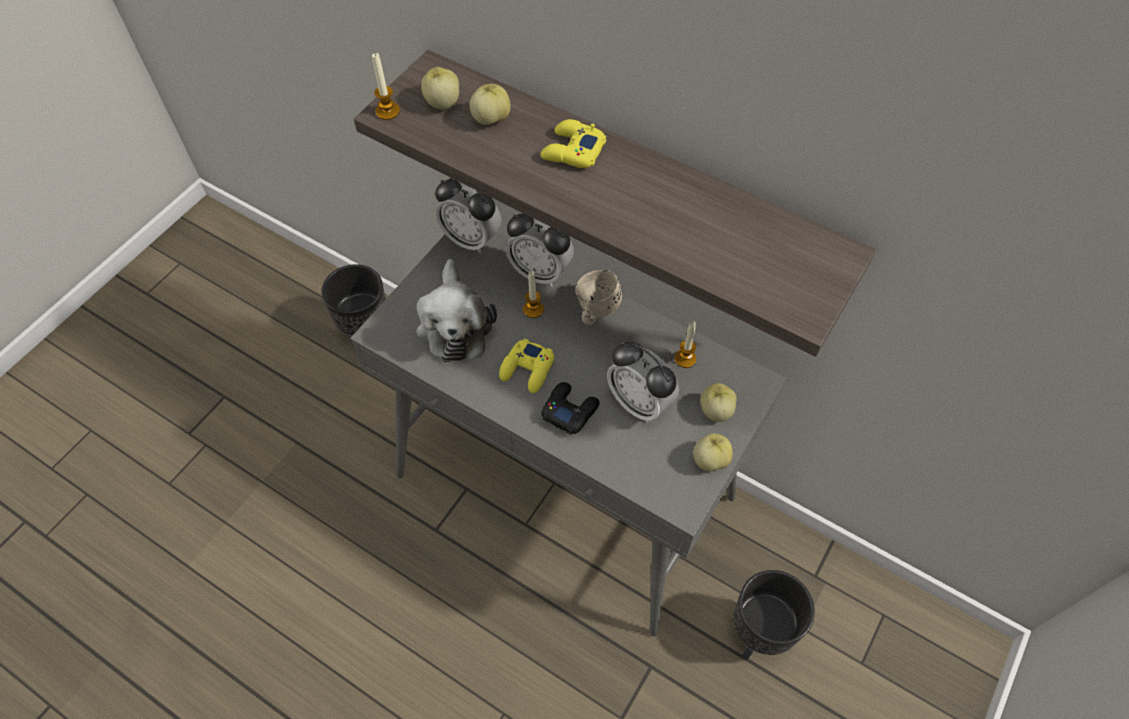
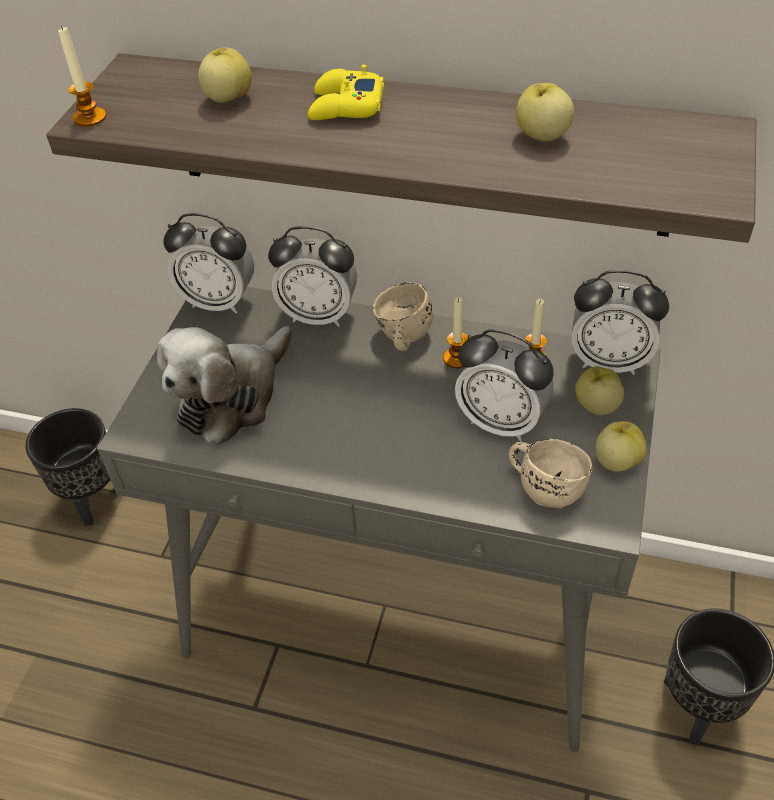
camera: 15 degrees left, 10 degrees down
(442, 103) = (159, 96): apple -> apple (542, 136)
(455, 324) = (232, 396): plush toy -> plush toy turned 60 degrees clockwise
(527, 370) = (346, 423): yellow game controller -> none
(533, 309) = (326, 356): candle -> candle (457, 358)
(569, 410) = (418, 454): black game controller -> none
(650, 463) = (545, 485): none -> beige mug
(742, 376) = (609, 361): none -> alarm clock

